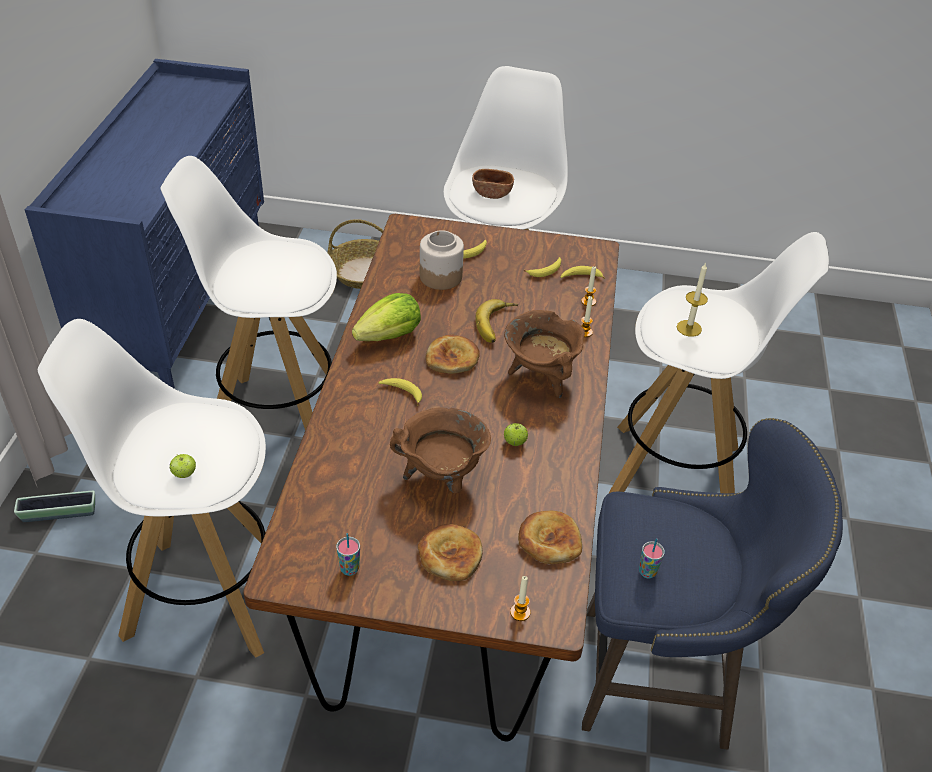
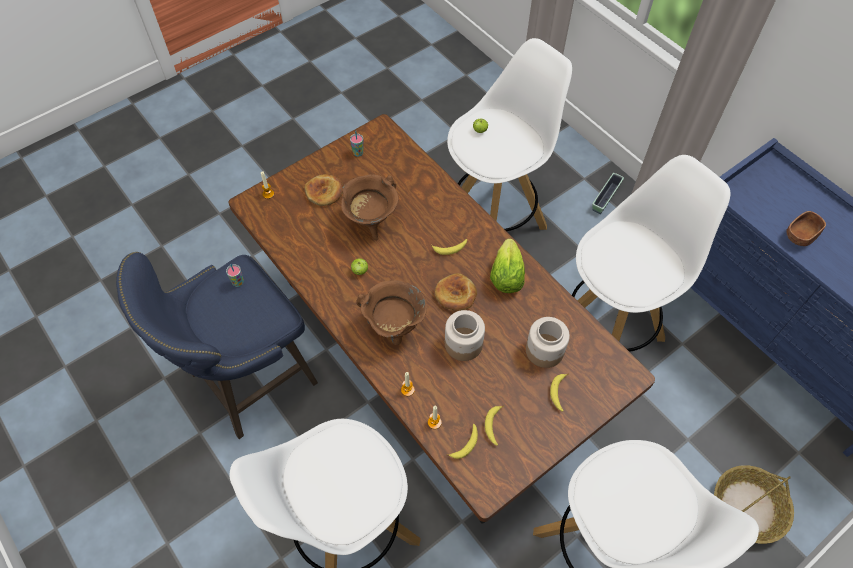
camera: 135 degrees right, 15 degrees up
(492, 193) = (635, 483): brown bowl -> brown bowl (800, 235)
(498, 325) = (463, 344): banana -> jar
(549, 540) = (288, 235): bread -> none
(689, 328) = (348, 466): candle -> none

